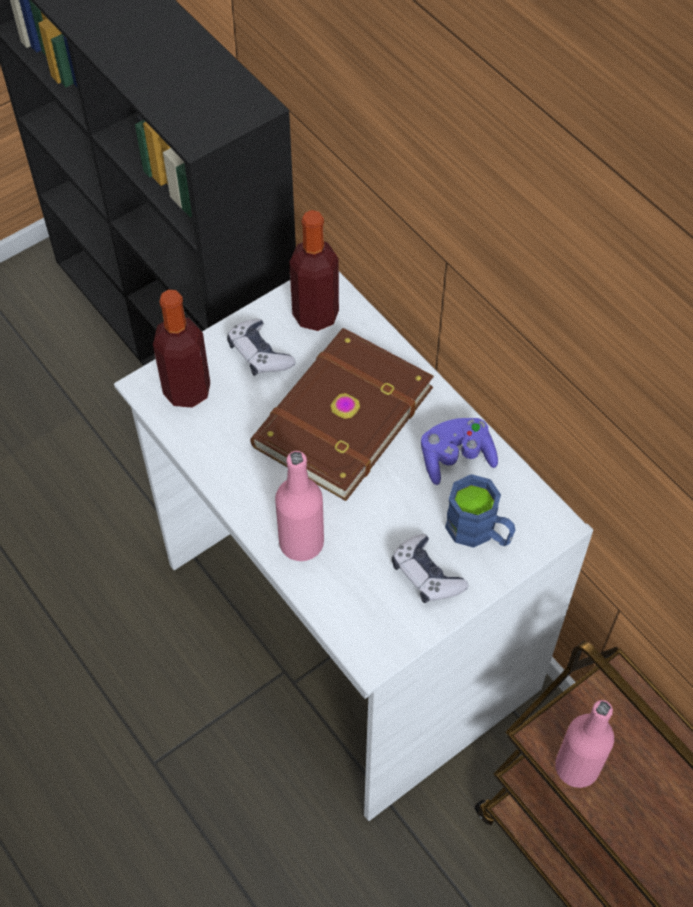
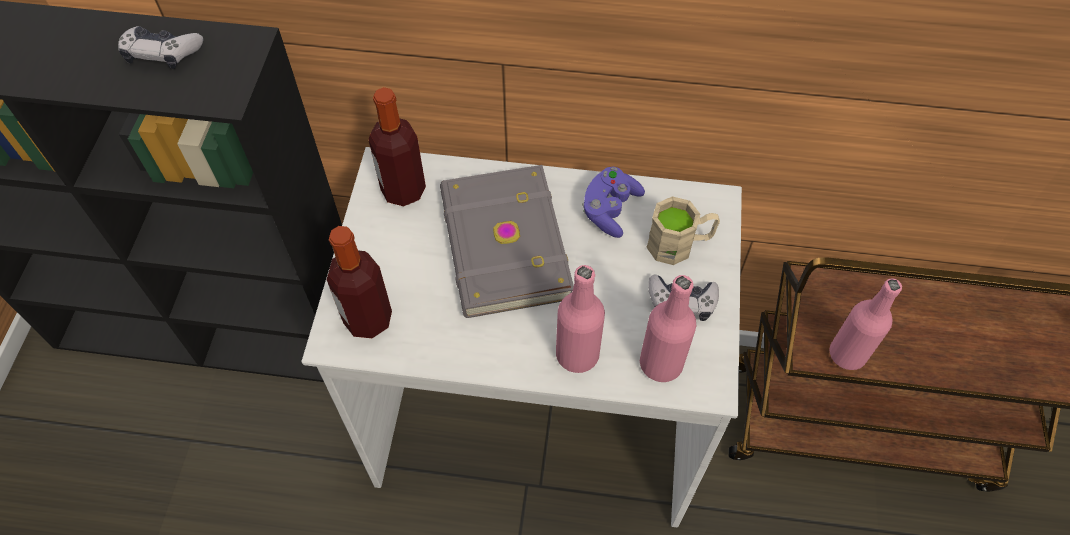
camera: 45 degrees left, 0 degrees up
(259, 354) = (394, 249): game controller -> game controller (162, 54)
(339, 416) = (502, 246): brown book -> grey book
(355, 604) = (661, 363): none -> pink bottle
(479, 531) = (679, 244): blue mug -> beige mug

